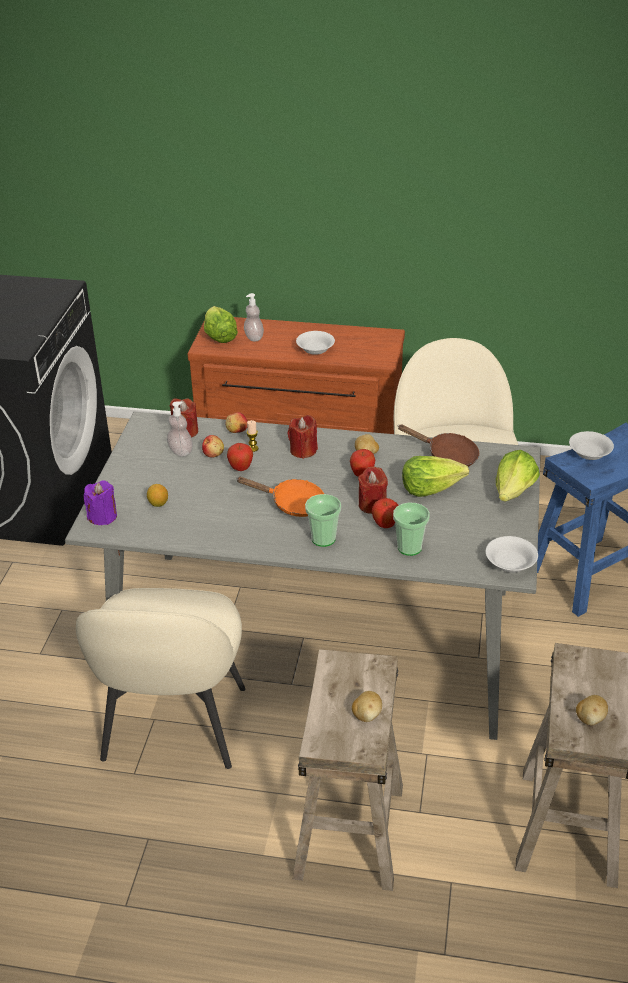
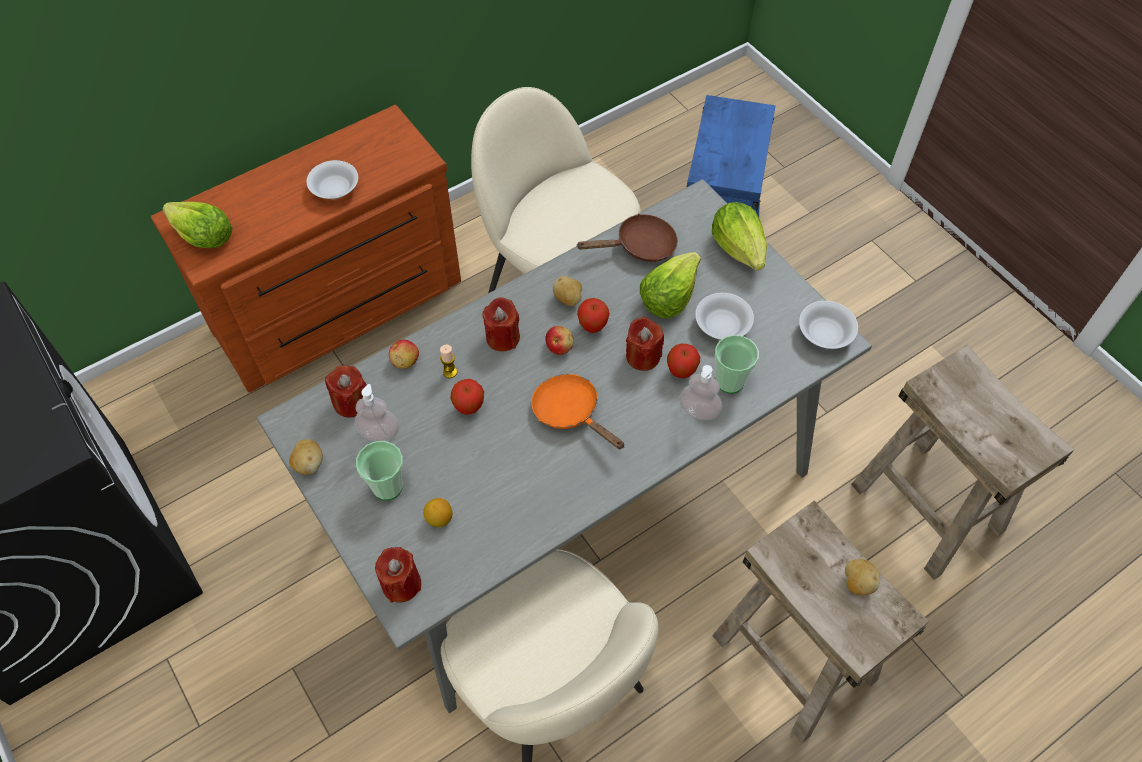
camera: 45 degrees left, 20 degrees up
(102, 516) = (401, 584): purple candle -> red candle
(213, 454) = (418, 409): apple -> apple (559, 346)
(254, 337) = (246, 214): soap dispenser -> soap dispenser (698, 411)
(292, 504) = (570, 412): orange frying pan -> orange frying pan turned 105 degrees counterclockwise
(323, 539) = (647, 432): cup -> cup (387, 486)
(589, 453) = (714, 151): white bowl -> white bowl (722, 324)
(590, 719) = (1005, 437): potato -> potato (309, 464)

